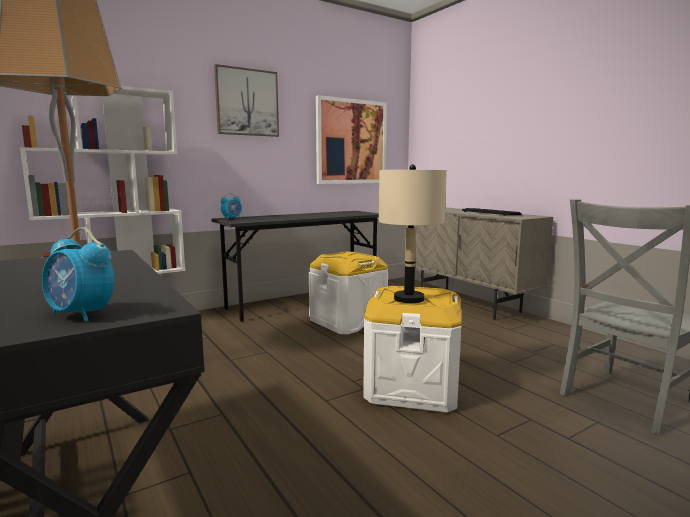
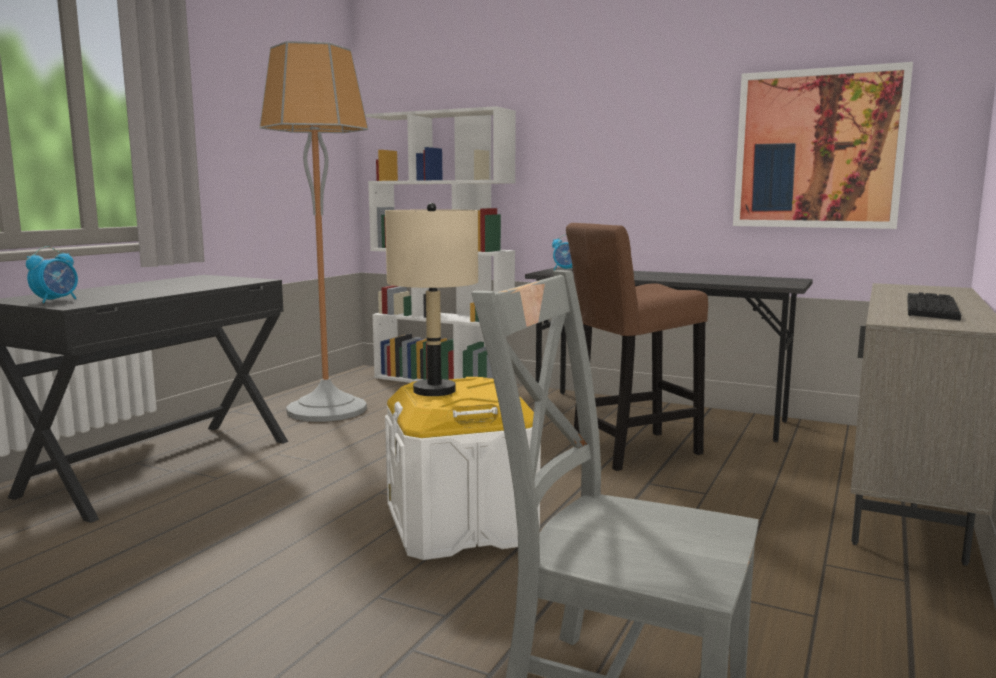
camera: 60 degrees right, 0 degrees up
(81, 315) = (56, 300): alarm clock -> alarm clock turned 150 degrees counterclockwise
(247, 102) = (622, 103): picture -> none
(348, 321) = (630, 451): white storage box -> brown stool

